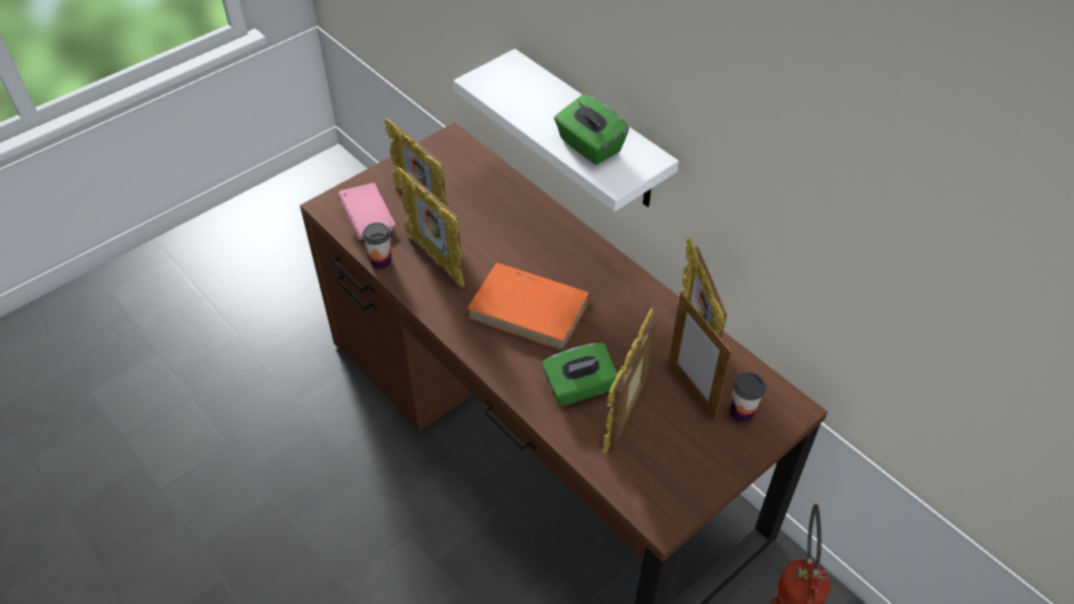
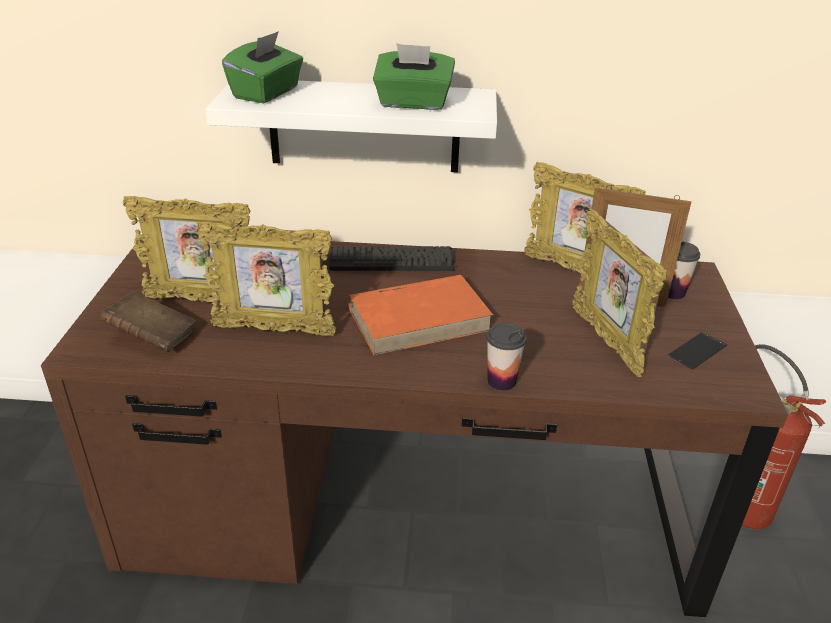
camera: 45 degrees left, 15 degrees down
(368, 221) = (153, 338): pink book -> brown book
(381, 261) = (214, 361): cup -> cup (501, 381)
(576, 247) = (391, 260): none -> keyboard
(579, 388) = (545, 346): green tissue box -> green tissue box (267, 93)
(679, 467) = (697, 351): none -> phone

